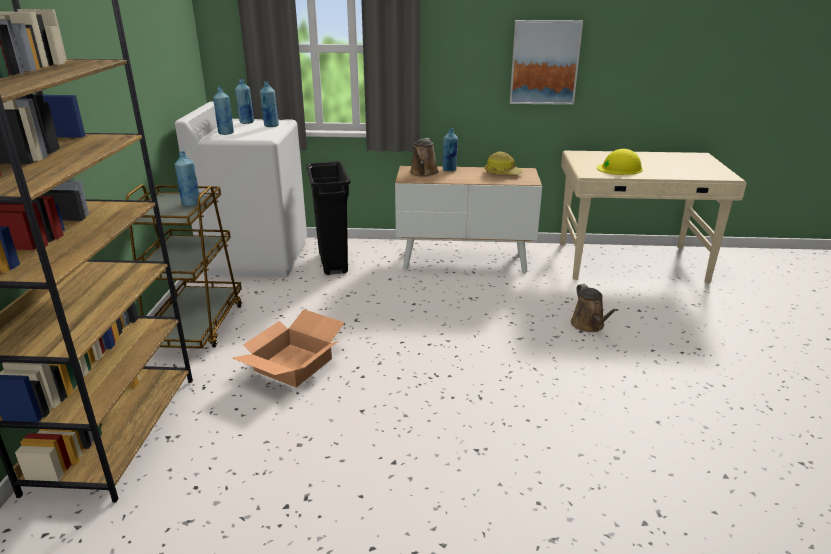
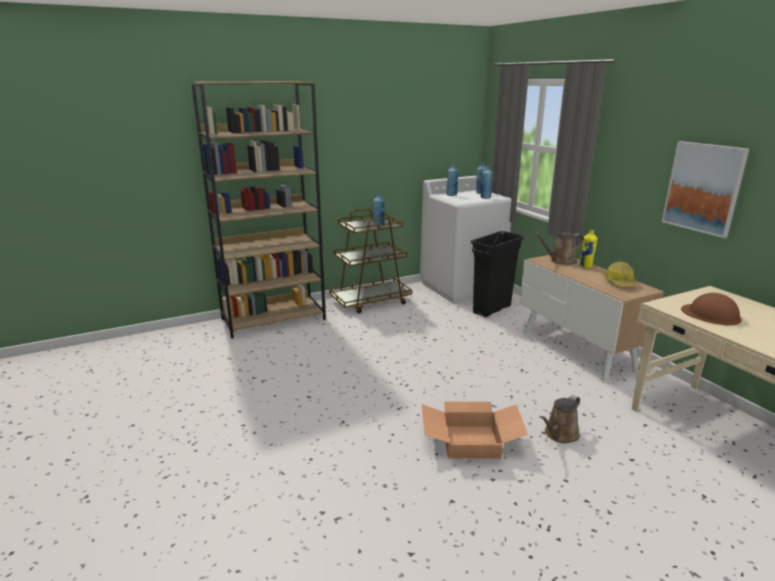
camera: 60 degrees right, 5 degrees down
(293, 364) = (367, 338): cardboard box -> cardboard box (471, 441)
(449, 170) = (586, 266): blue bottle -> yellow bottle
(620, 168) = (711, 314): yellow hard hat -> brown hard hat

